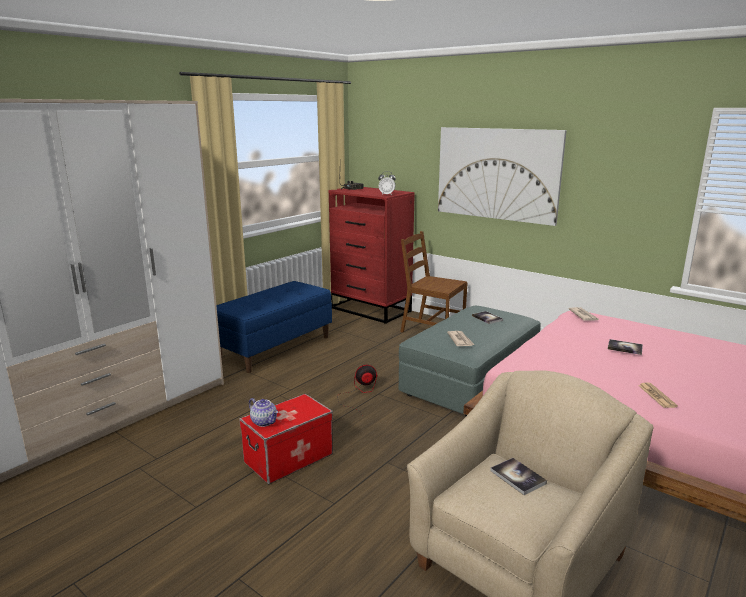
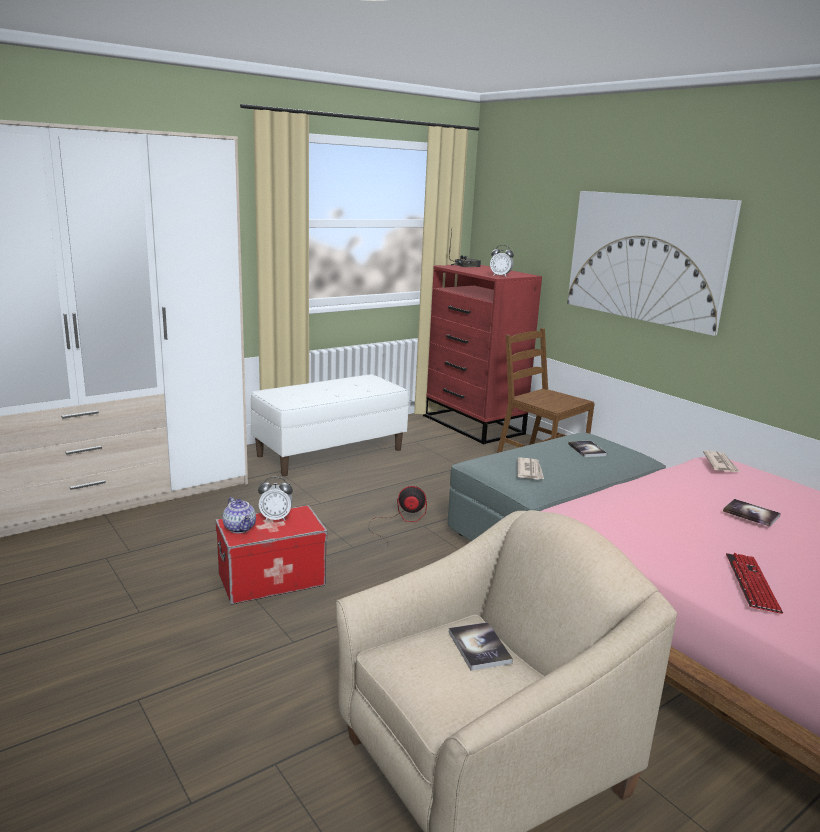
camera: 15 degrees right, 0 degrees up
(275, 347) = (330, 452): blue bench -> white bench
(287, 408) = (275, 518): none -> alarm clock
(657, 396) = (752, 583): newspaper -> keyboard

